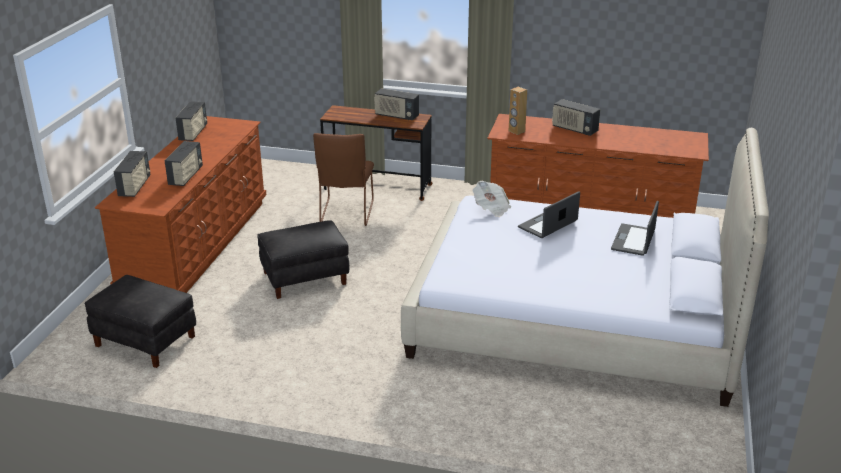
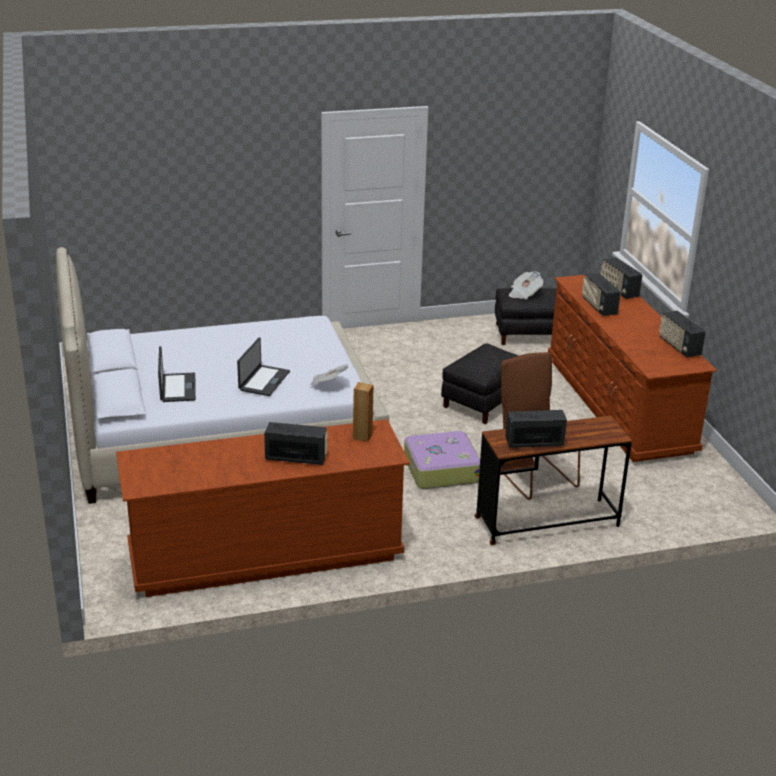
camera: 150 degrees right, 0 degrees up
(143, 299) = (524, 294): none -> newspaper
(411, 235) = (440, 469): none -> suitcase

